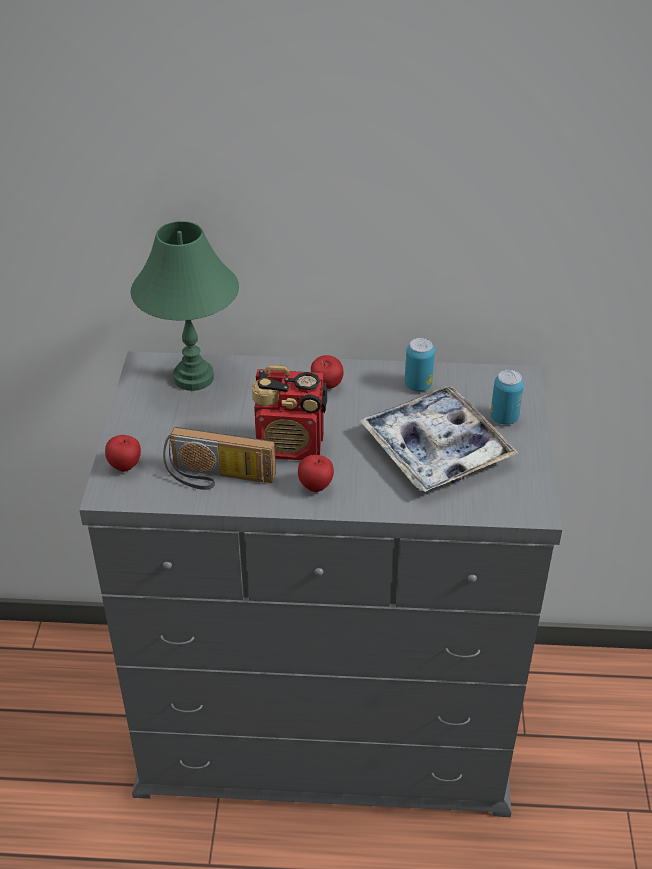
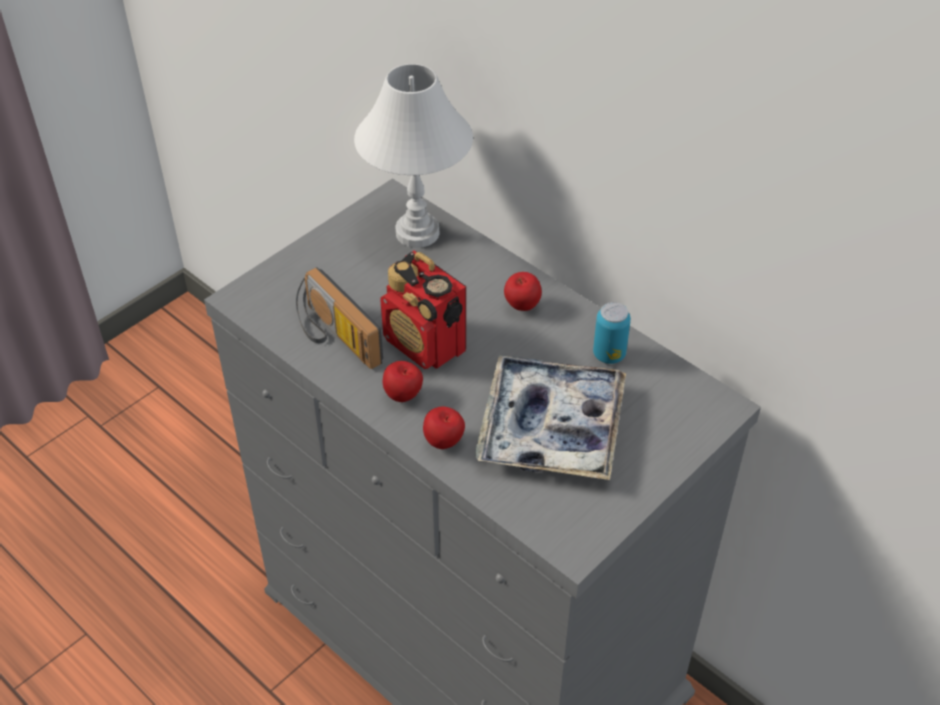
camera: 40 degrees right, 5 degrees up
(125, 466) = (276, 283): apple -> apple (444, 442)
(193, 378) = (416, 232): green table lamp -> white table lamp
(504, 418) = (655, 437): can -> none

